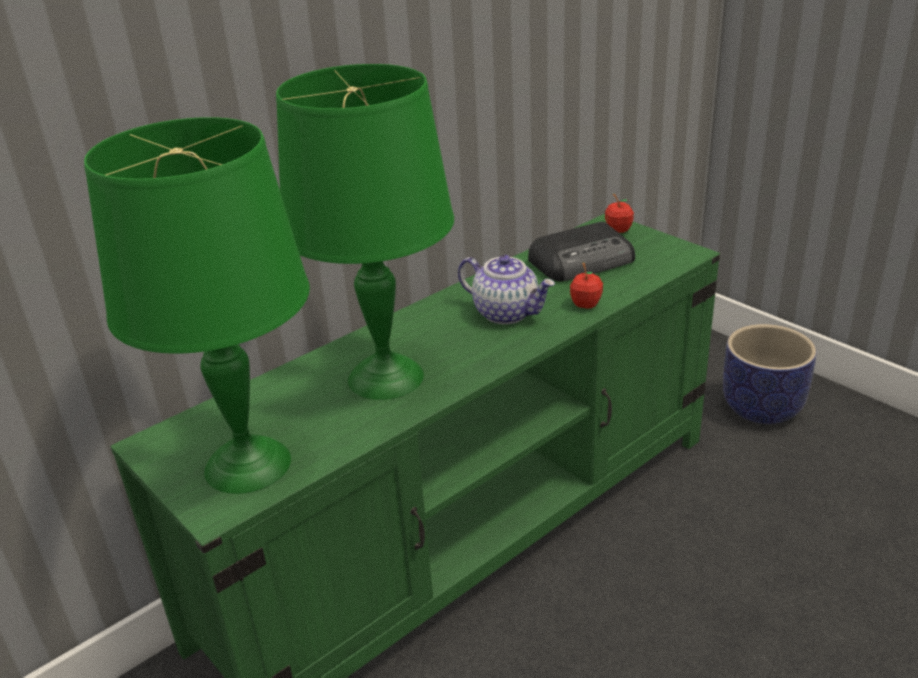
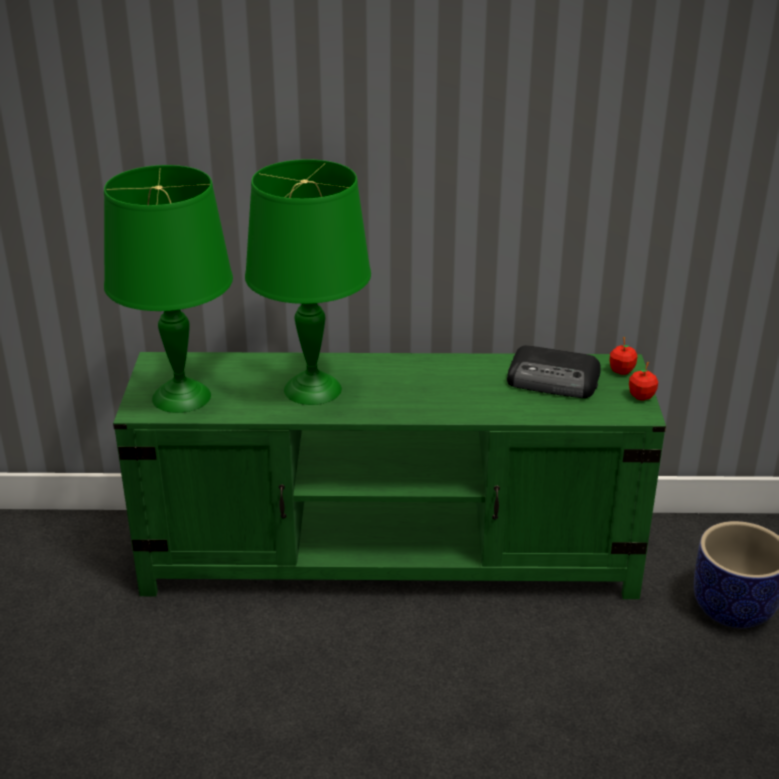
camera: 40 degrees right, 0 degrees up
(507, 313) = (443, 388): teapot -> none
(586, 305) = (500, 410): apple -> apple (641, 397)

